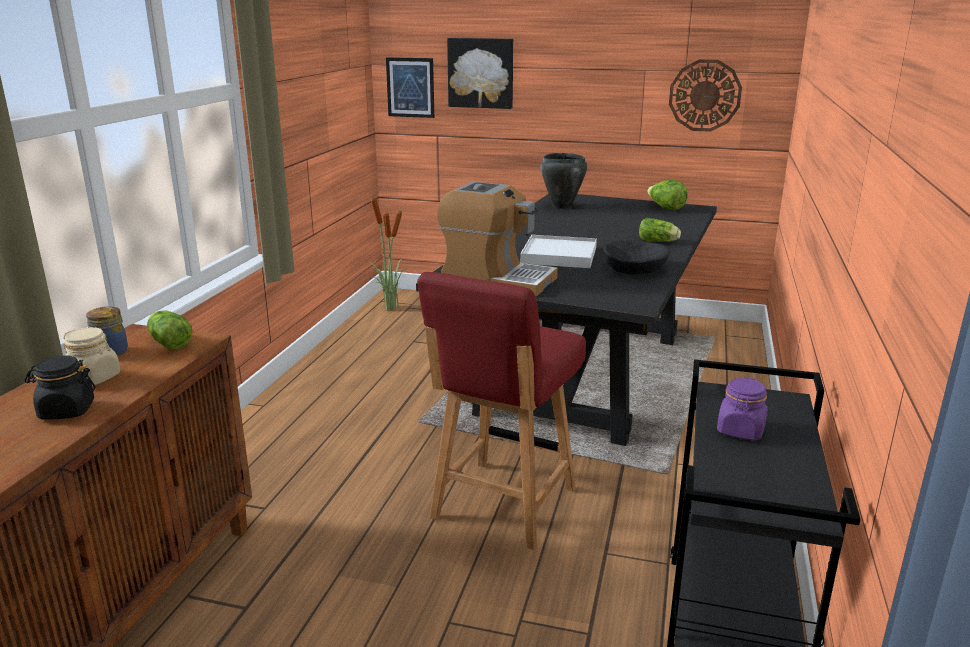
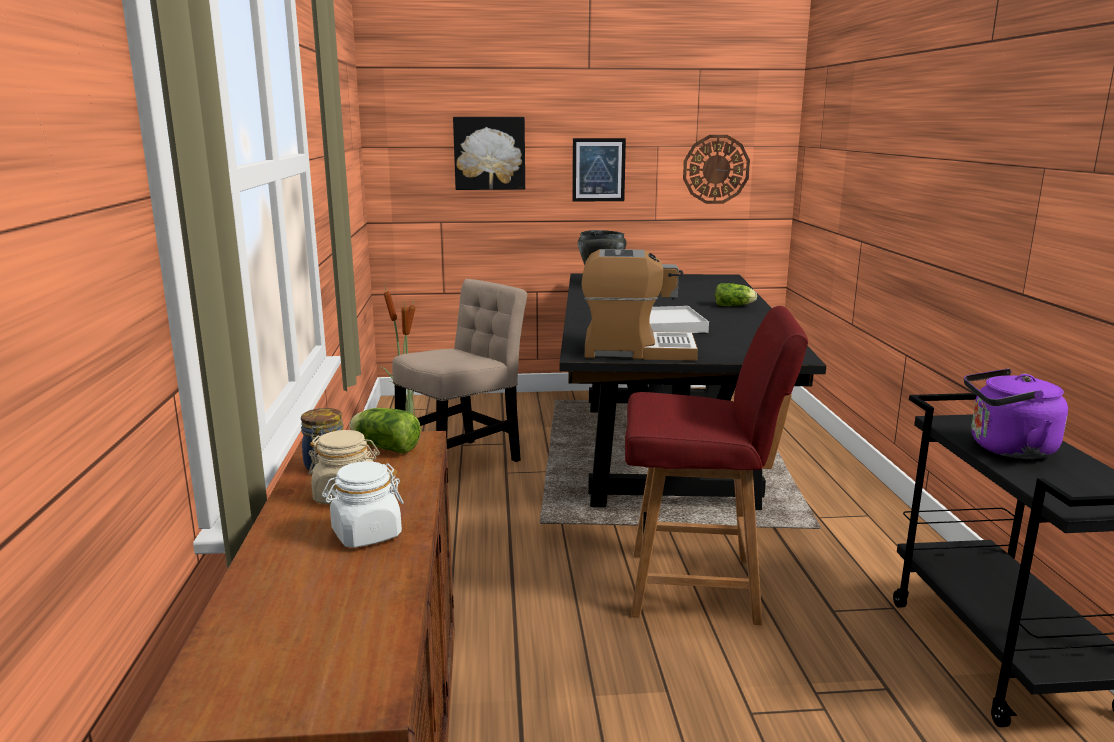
camera: 20 degrees left, 5 degrees down
(66, 411) = (366, 534): black jar -> white jar
(401, 357) = (463, 462): none -> beige chair
(410, 87) = (409, 171): picture -> picture (598, 170)
(502, 504) = (697, 587): red chair -> red chair turned 90 degrees counterclockwise
(635, 268) = (748, 329): black bowl -> none
(665, 208) = (699, 279): lettuce -> none
(740, 430) = (1006, 449): purple jar -> purple kettle

